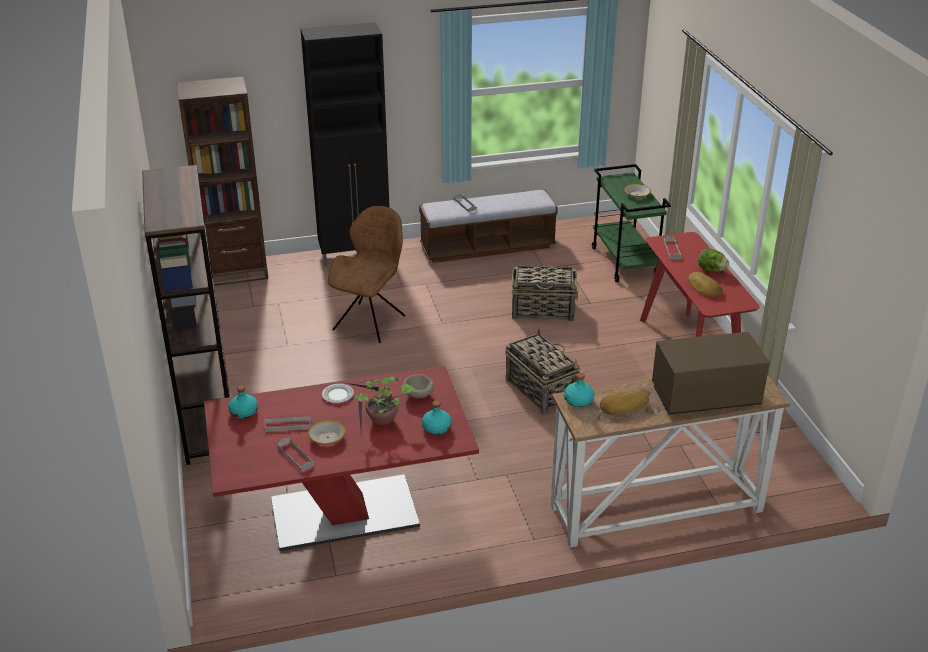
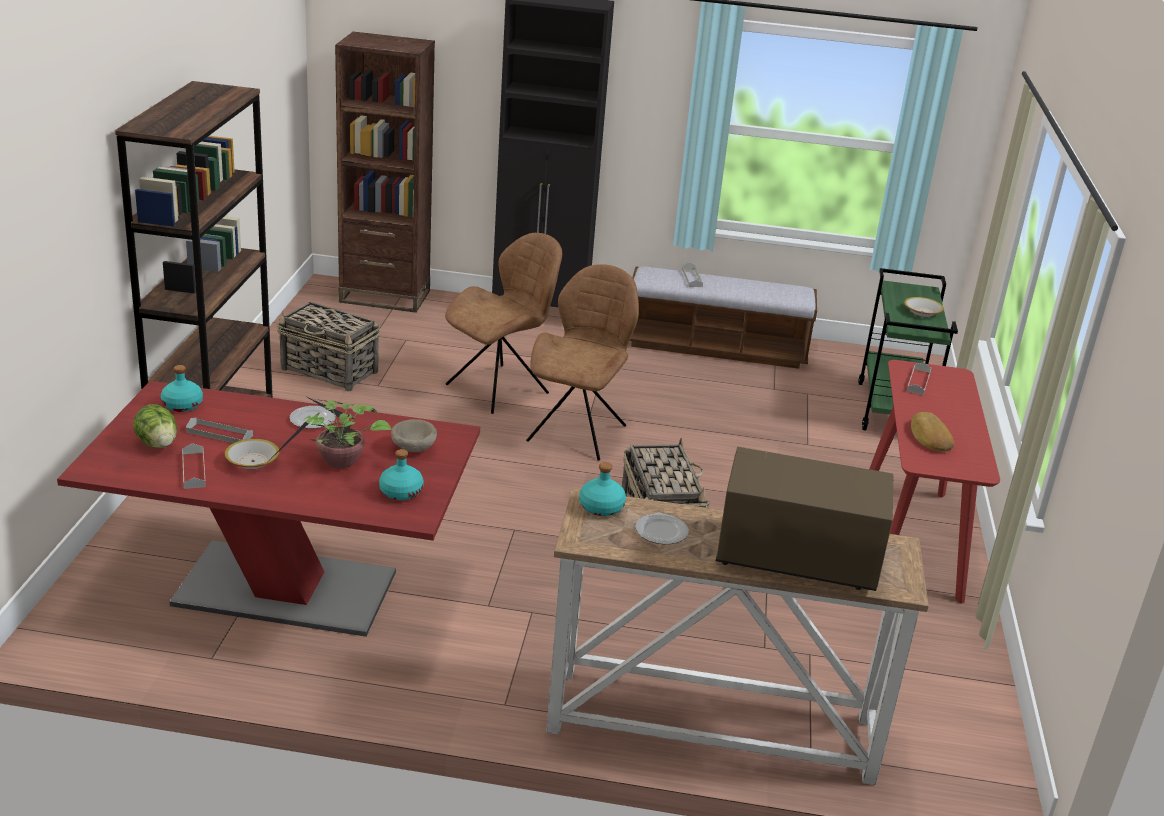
camera: 20 degrees right, 5 degrees down
(445, 339) = (578, 432): none -> brown chair
(543, 310) = (736, 435): basket -> basket (330, 371)
(623, 405) = (661, 531): bread -> plate
(711, 270) = (958, 419): lettuce -> lettuce (158, 444)

